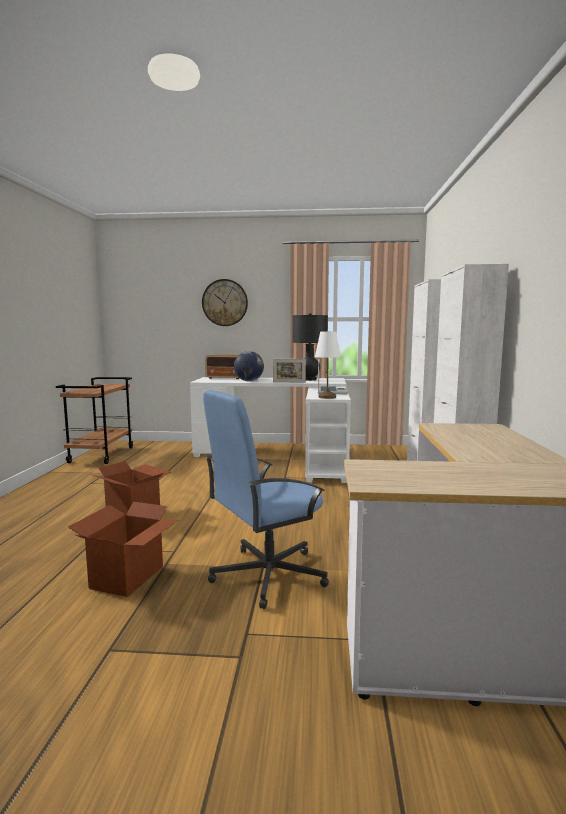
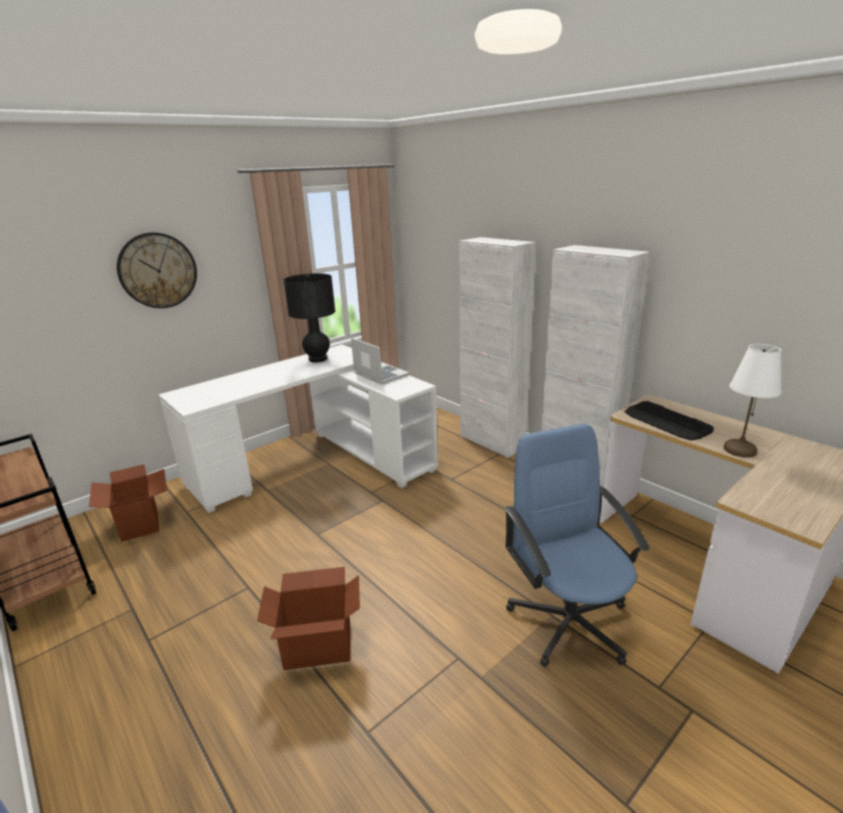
camera: 45 degrees left, 15 degrees up
(128, 577) = (485, 724): cardboard box -> cardboard box (140, 523)
(226, 378) = (204, 387): radio -> none
(249, 381) = (257, 385): globe -> none
(266, 575) = (568, 620): blue office chair -> blue office chair turned 150 degrees clockwise
(289, 382) = (314, 373): picture frame -> none
(327, 397) = (406, 389): white table lamp -> white table lamp (739, 450)
(460, 433) = (667, 421): none -> keyboard

